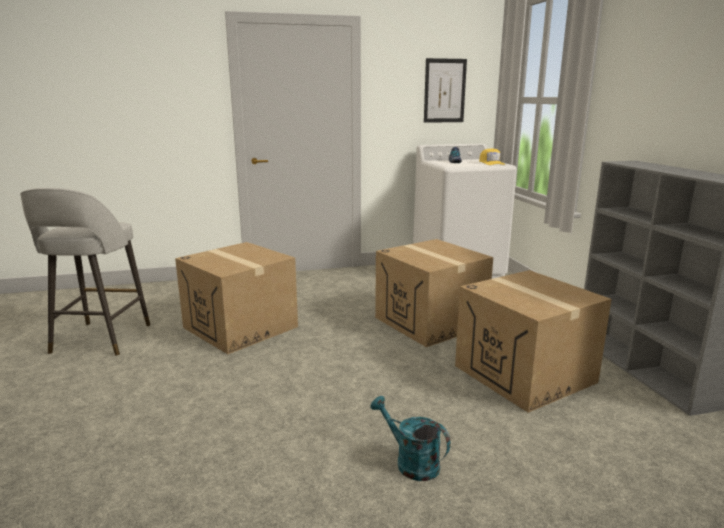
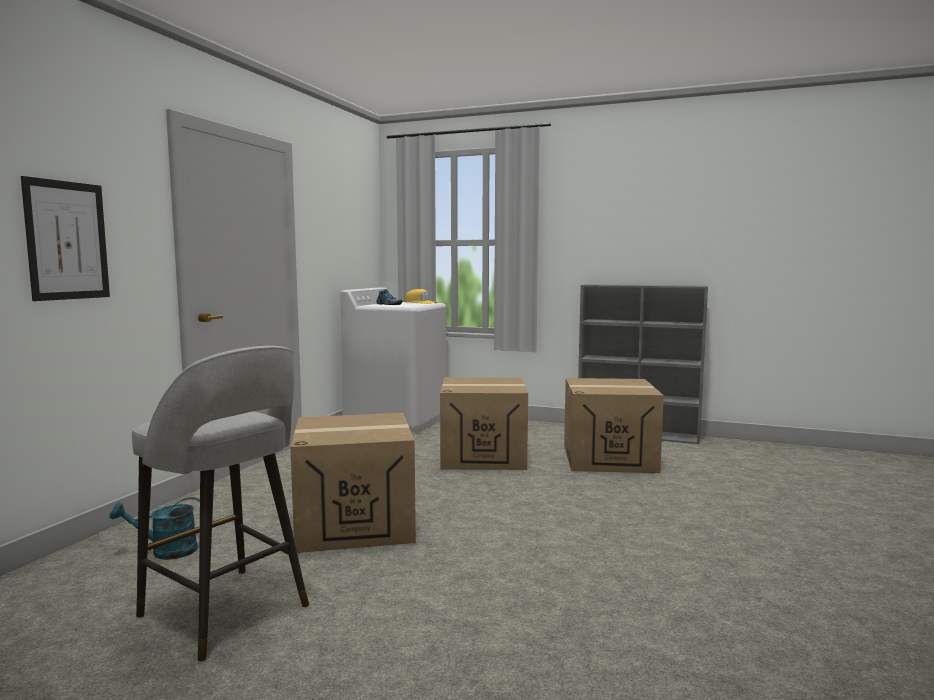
camera: 55 degrees left, 10 degrees down
(410, 462) = (693, 519): turquoise watering can -> turquoise watering can (166, 551)
(444, 91) = (351, 232): picture -> picture (67, 240)

